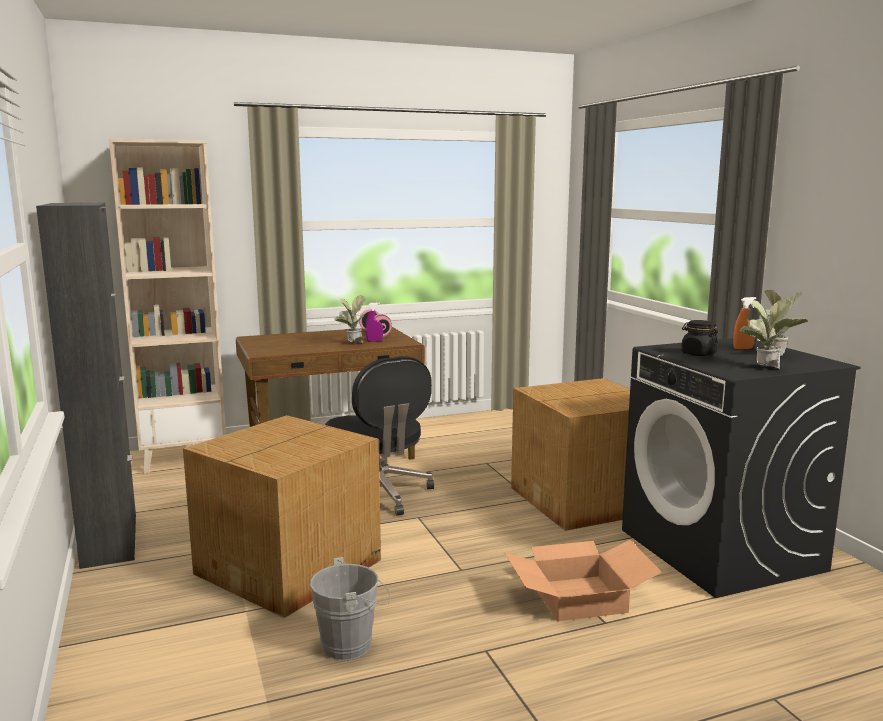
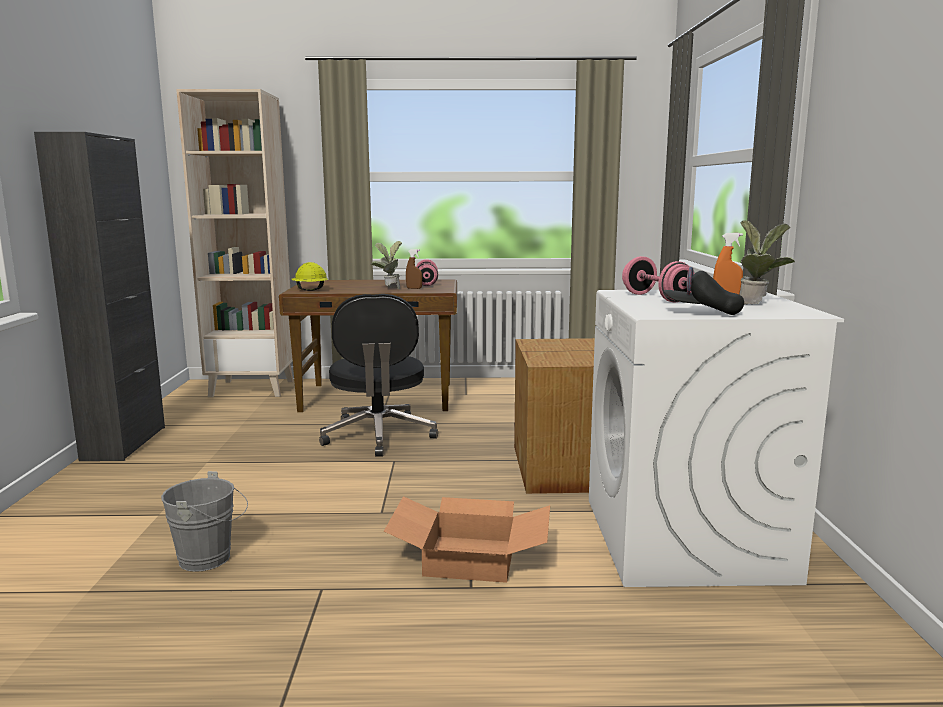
camera: 20 degrees right, 0 degrees up
(272, 350) = (310, 290): none -> yellow hard hat
(291, 566) = (236, 485): cardboard box -> none
(374, 341) = (414, 288): purple spray bottle -> brown spray bottle
(698, 354) = (656, 298): black jar -> pink dumbbell
(722, 550) = (686, 540): black washing machine -> white washing machine
(762, 368) = (702, 312): potted plant -> black cap

